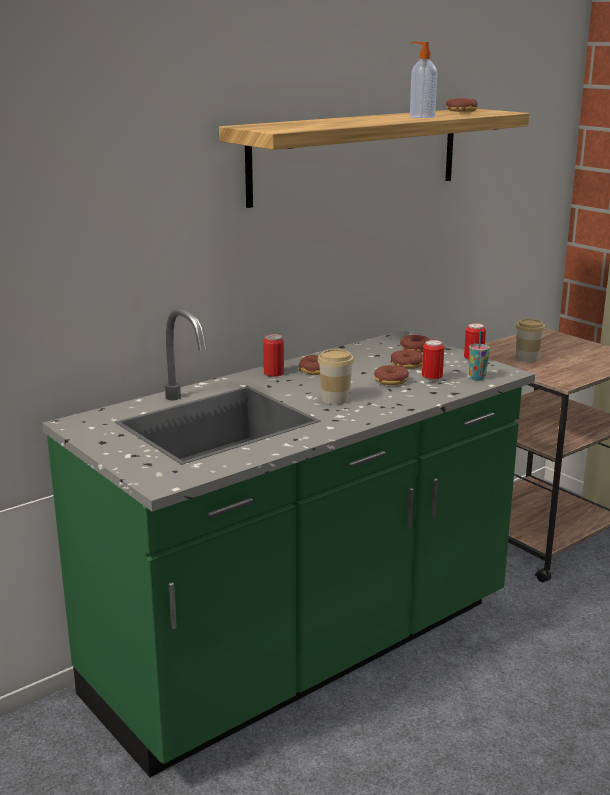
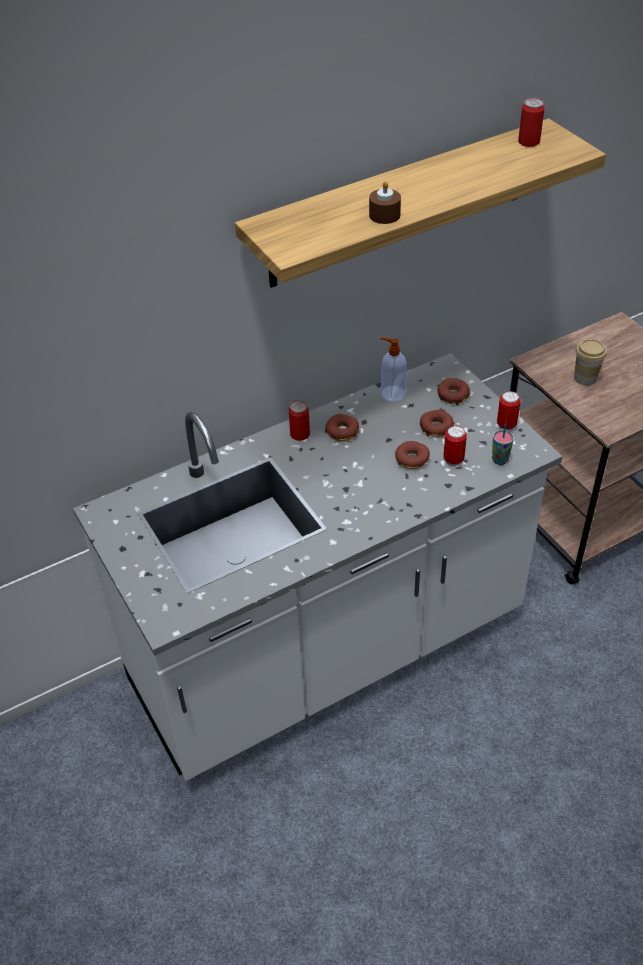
camera: 10 degrees right, 25 degrees up
(305, 654) = (328, 652): green counter -> white counter
(335, 399) = (349, 490): cup -> none
(355, 123) = (384, 215): none -> brown candle
(421, 117) = (469, 179): soap dispenser -> soap dispenser (392, 393)
(461, 111) = (529, 142): donut -> can

